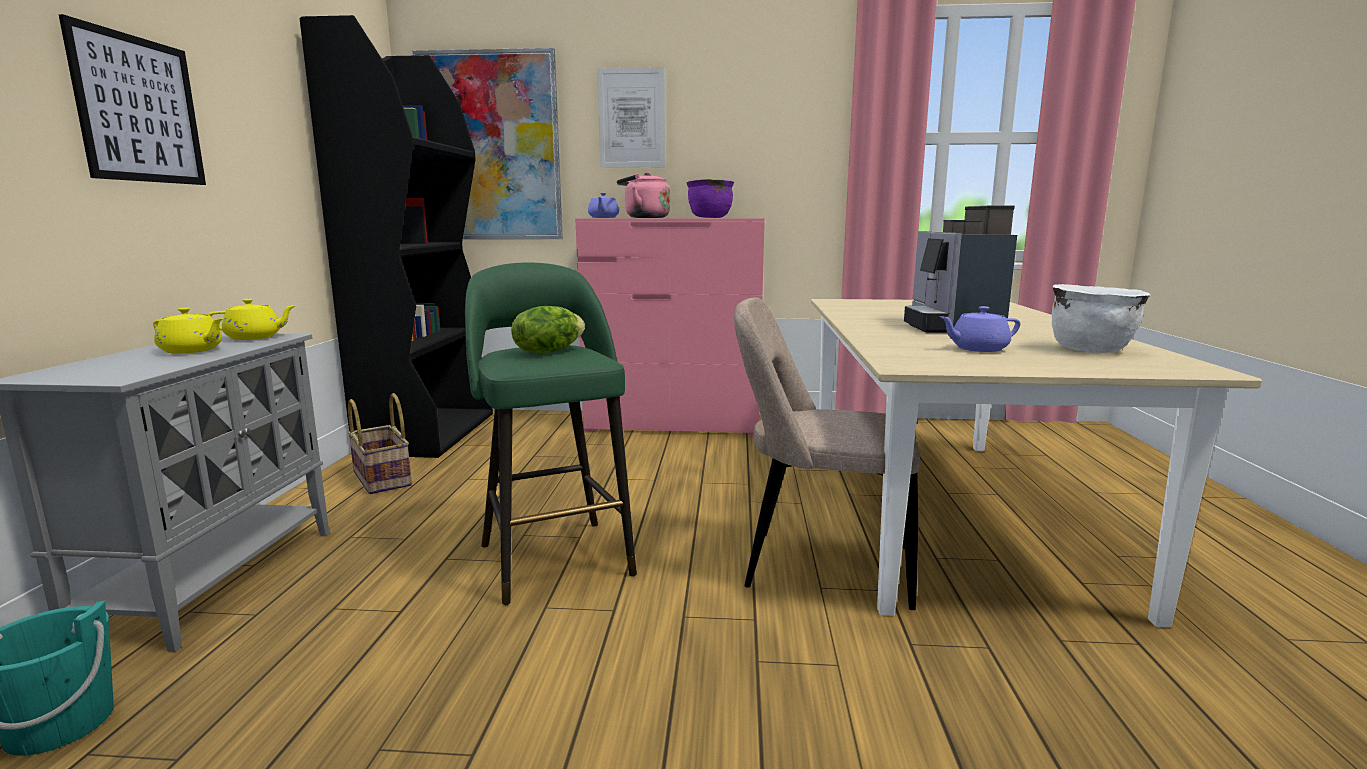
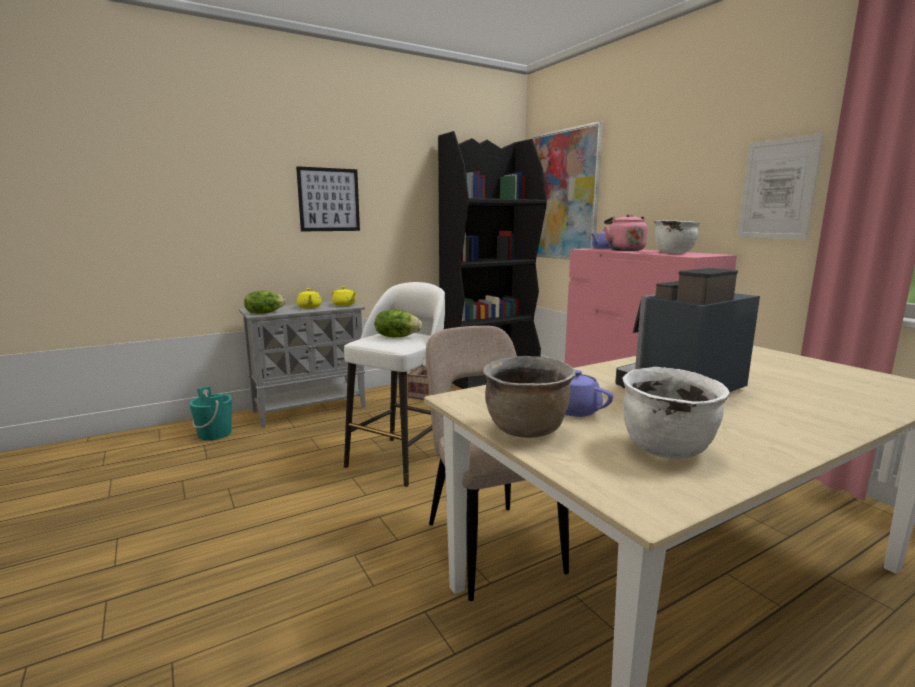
camera: 55 degrees right, 0 degrees up
(126, 373) = (264, 313): none -> lettuce
(554, 557) = (400, 459): green stool -> white stool
(631, 118) = (645, 168): picture -> picture (777, 189)
(709, 217) = (673, 253): purple cooking pot -> white cooking pot
(1026, 365) = (526, 430): none -> brown cooking pot

